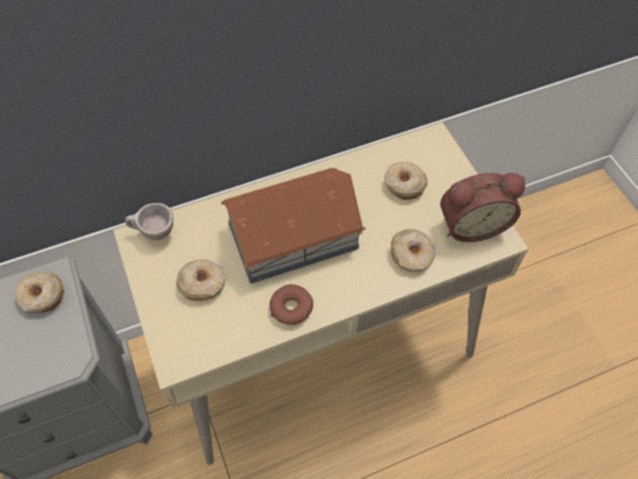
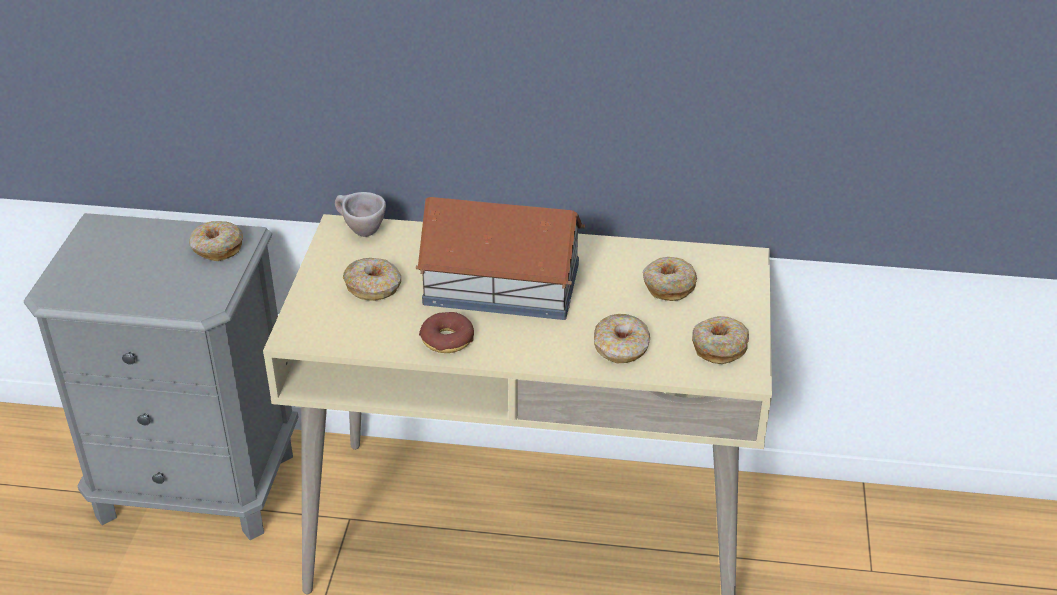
camera: 30 degrees right, 20 degrees down
(471, 224) = (719, 347): alarm clock -> donut

